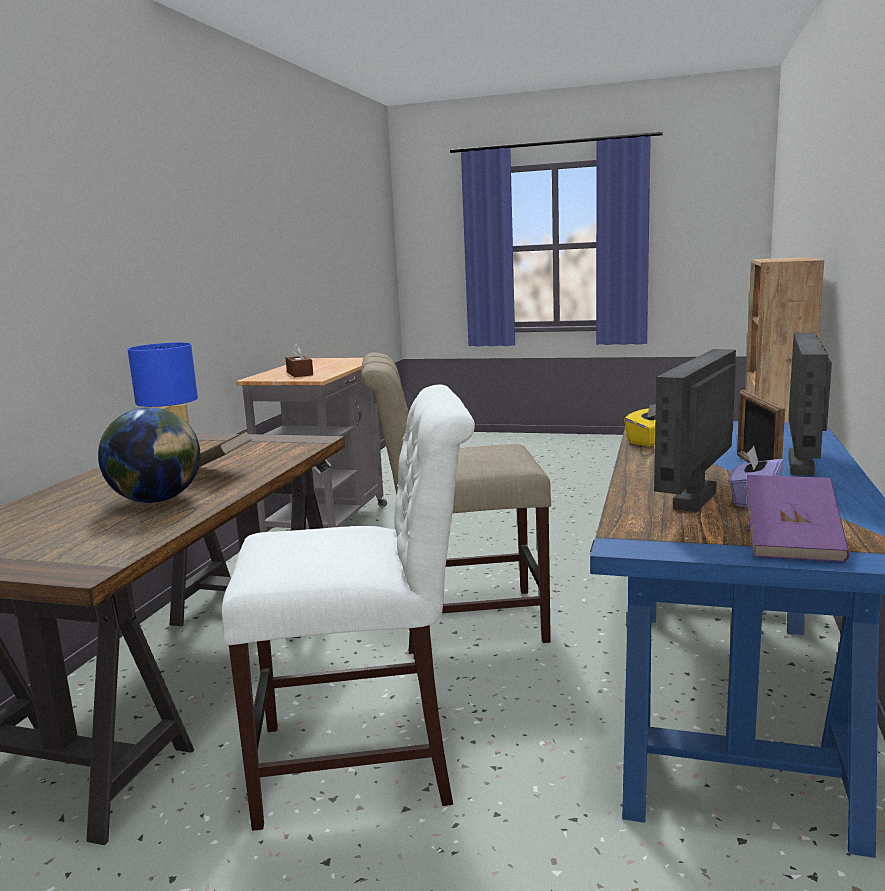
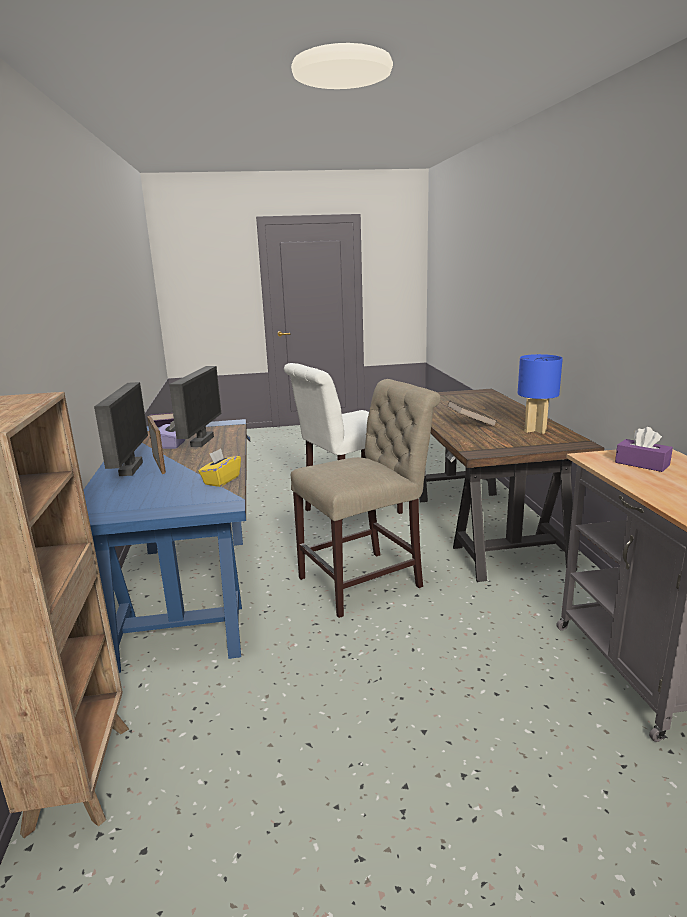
camera: 155 degrees right, 5 degrees up
(157, 500) = (456, 412): globe -> none
(299, 374) = (642, 464): brown tissue box -> purple tissue box

